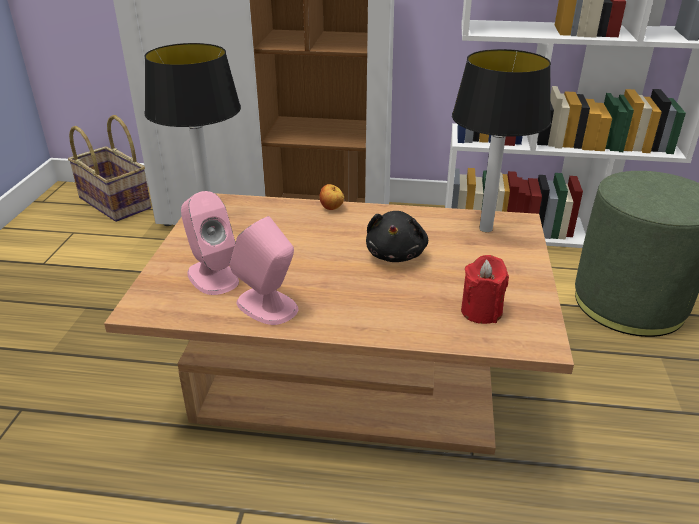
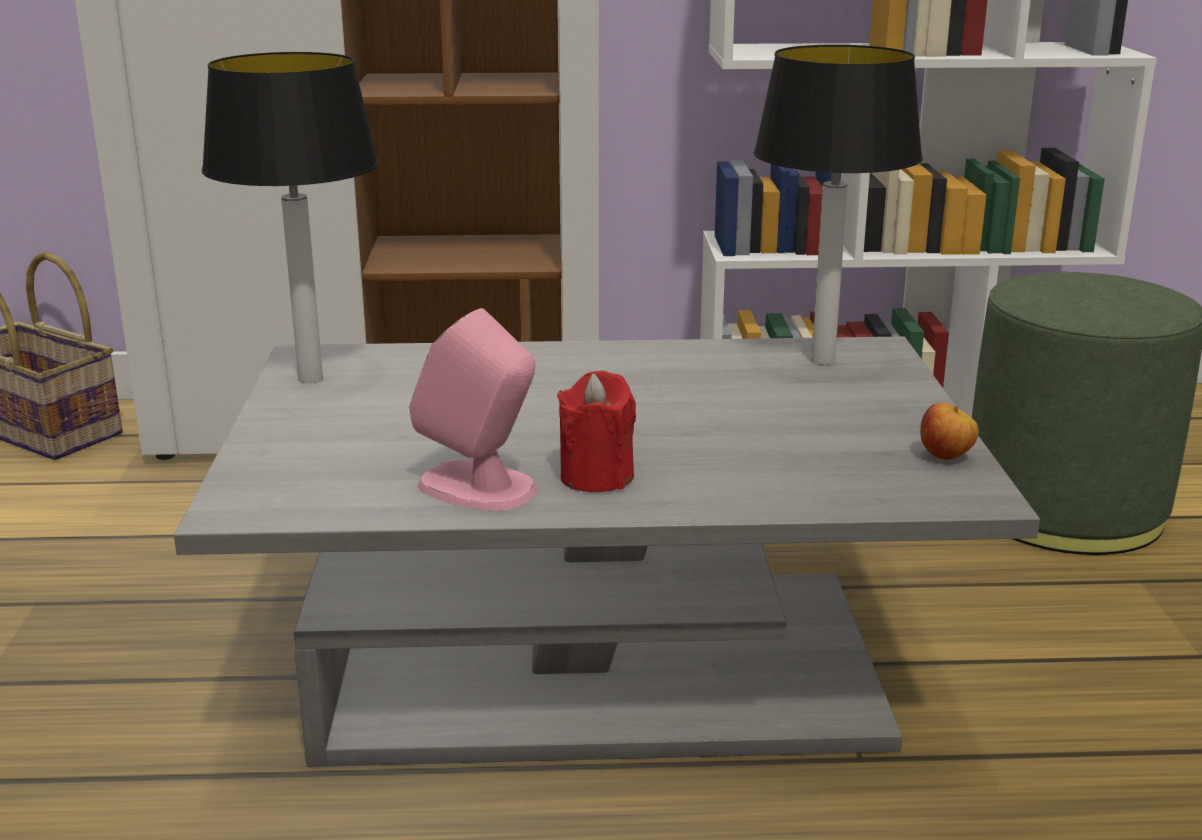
camera: 10 degrees left, 10 degrees down
(212, 276) = (356, 456): pink speaker -> none
(332, 209) = (538, 352): apple -> apple (946, 457)
(349, 379) = (601, 667): brown coffee table -> grey coffee table
(396, 254) = (681, 403): black plush toy -> none
(481, 311) = (860, 465): red candle -> red candle (596, 477)

